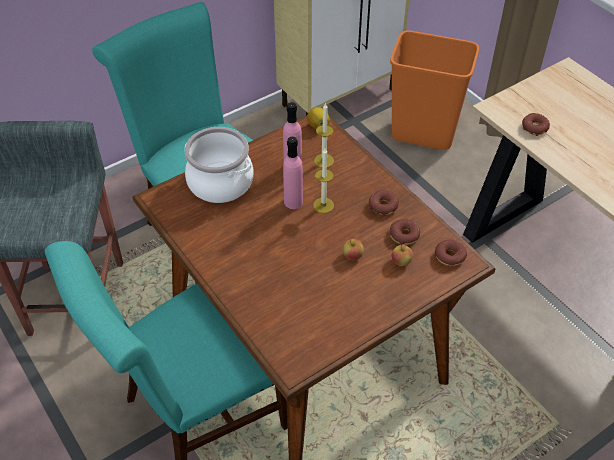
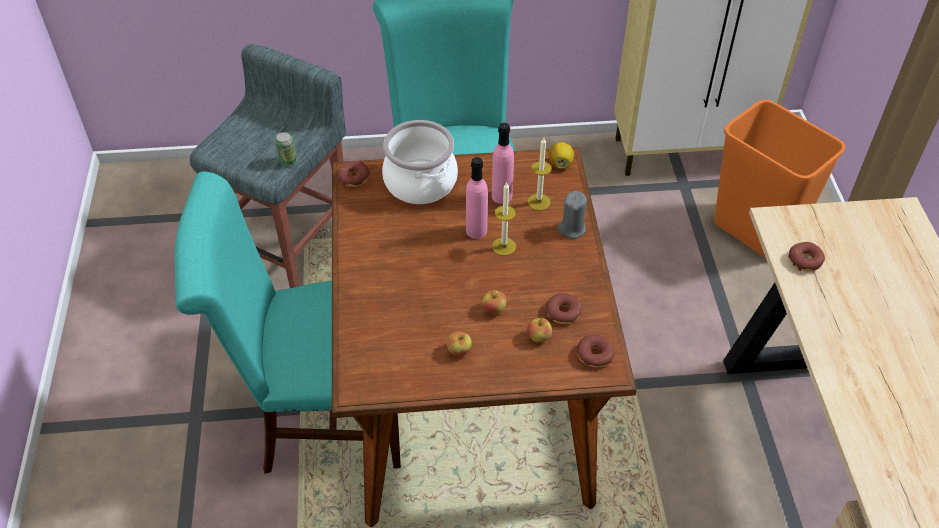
camera: 30 degrees right, 0 degrees up
(78, 214) = (288, 161): none -> can
(350, 299) = (459, 350): none -> apple
(363, 170) = (572, 228): none -> grey candle
(383, 206) = (564, 273): donut -> donut (354, 178)

